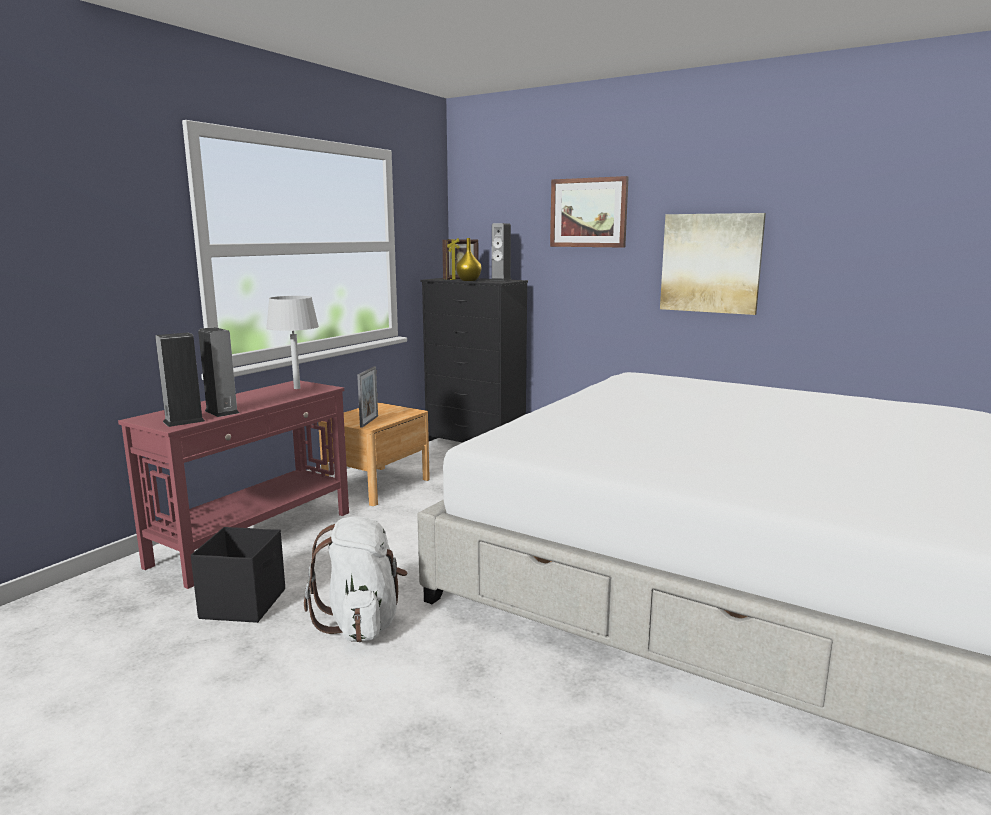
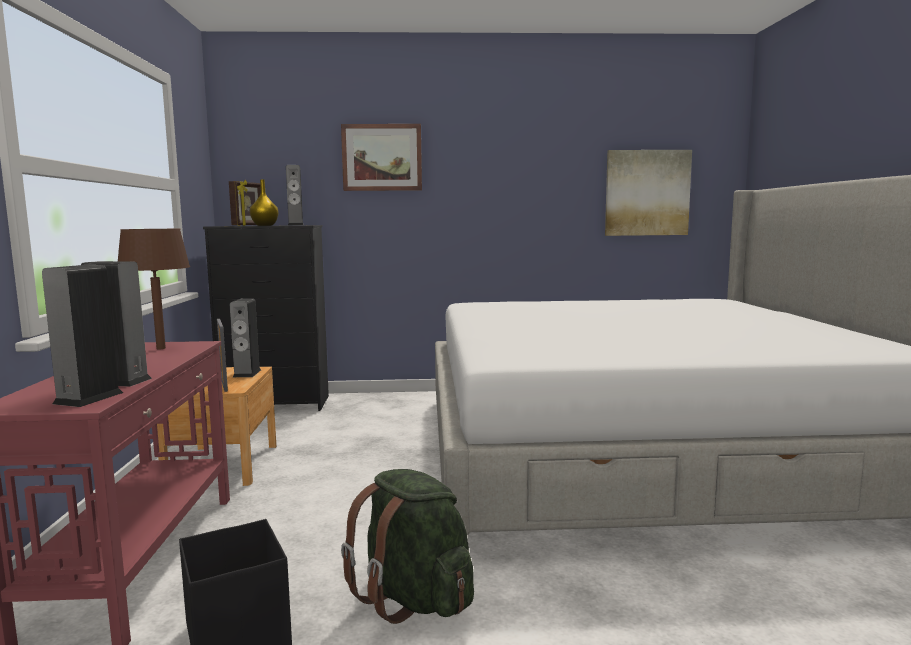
camera: 35 degrees left, 5 degrees down
(297, 388) = (160, 348): grey table lamp -> brown table lamp
(362, 622) = (414, 598): white backpack -> green backpack
(400, 414) = (247, 373): none -> speaker
(711, 263) = (502, 202): picture -> picture (647, 193)

